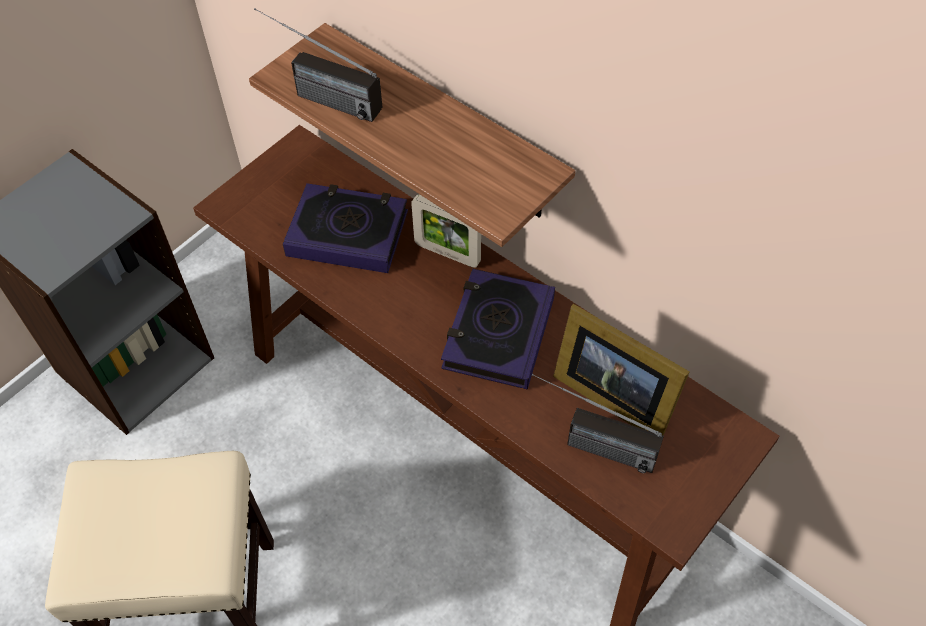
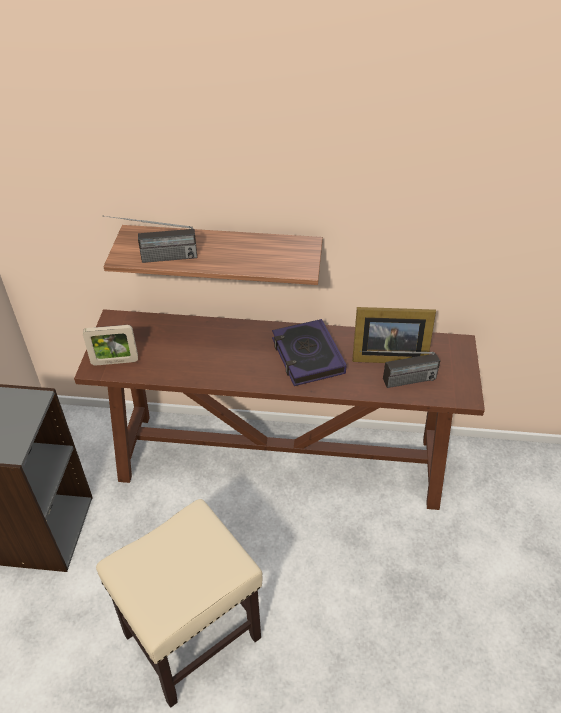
camera: 35 degrees left, 10 degrees down
(347, 233) = (182, 348): book -> none
(447, 254) = (247, 333): picture frame -> picture frame (115, 362)

